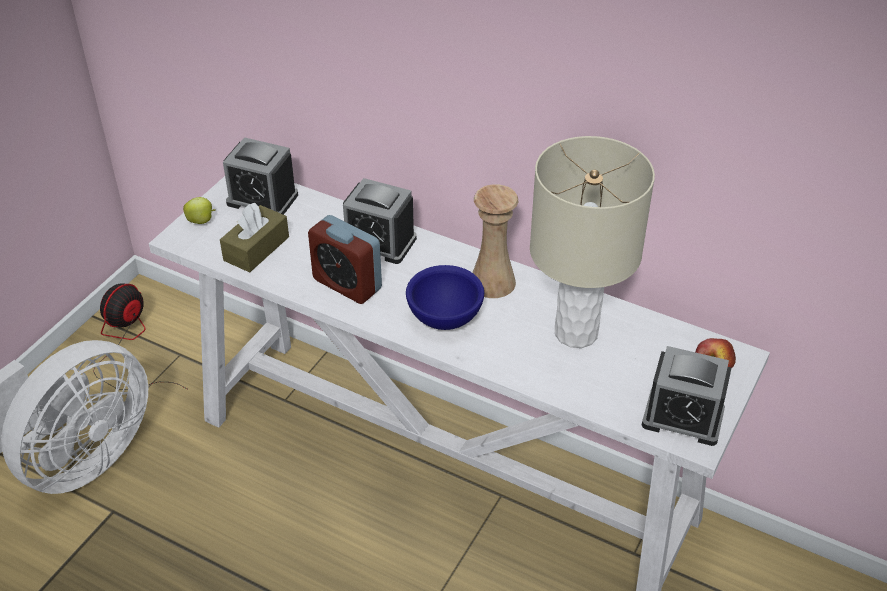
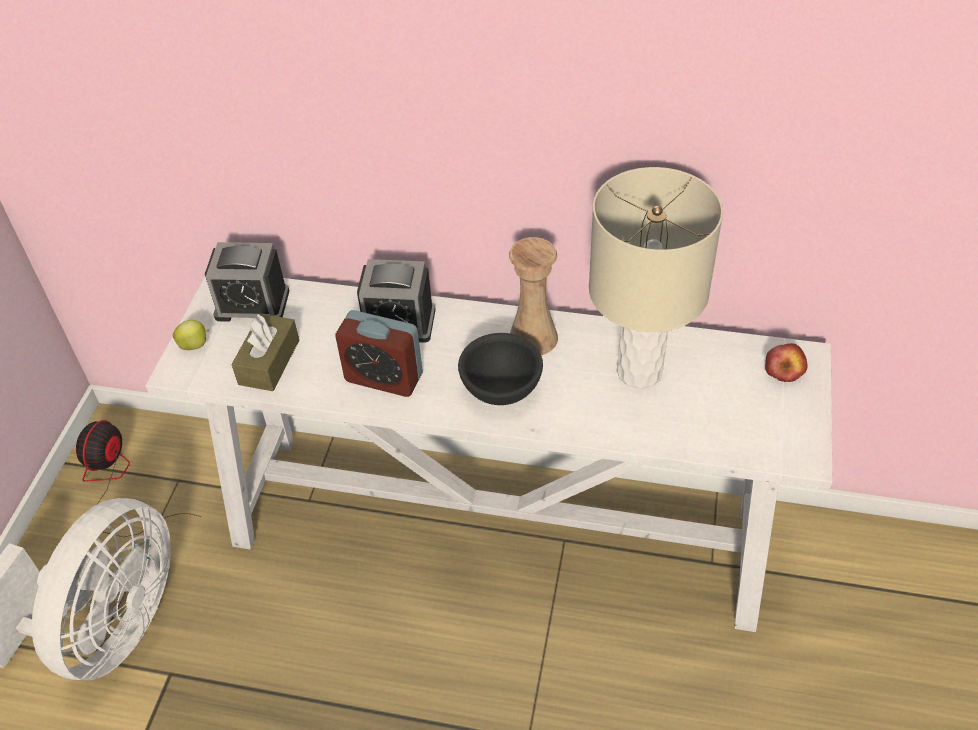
camera: 15 degrees left, 5 degrees up
(444, 317) = (500, 388): blue bowl -> black bowl
(683, 417) = (779, 434): alarm clock -> none

